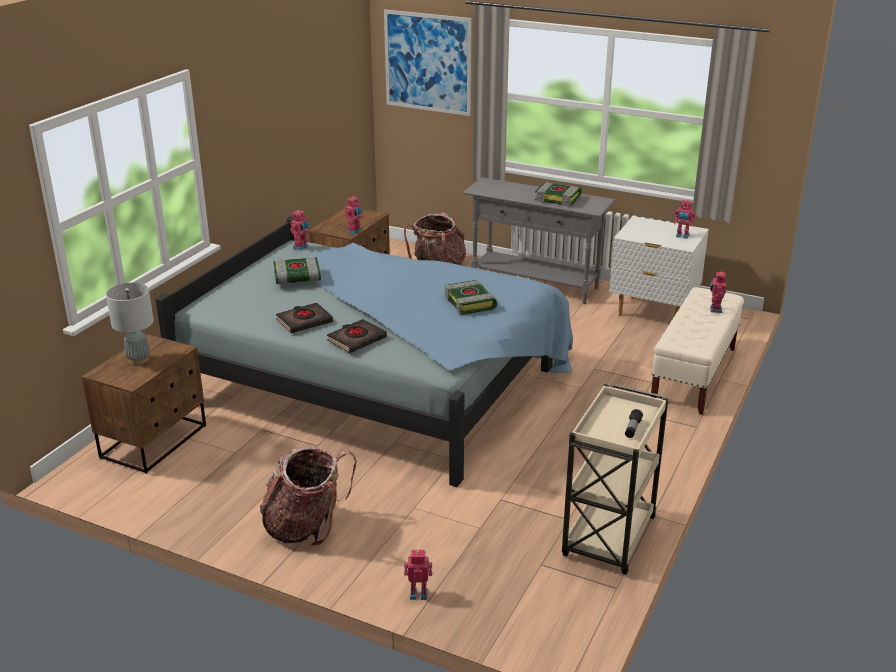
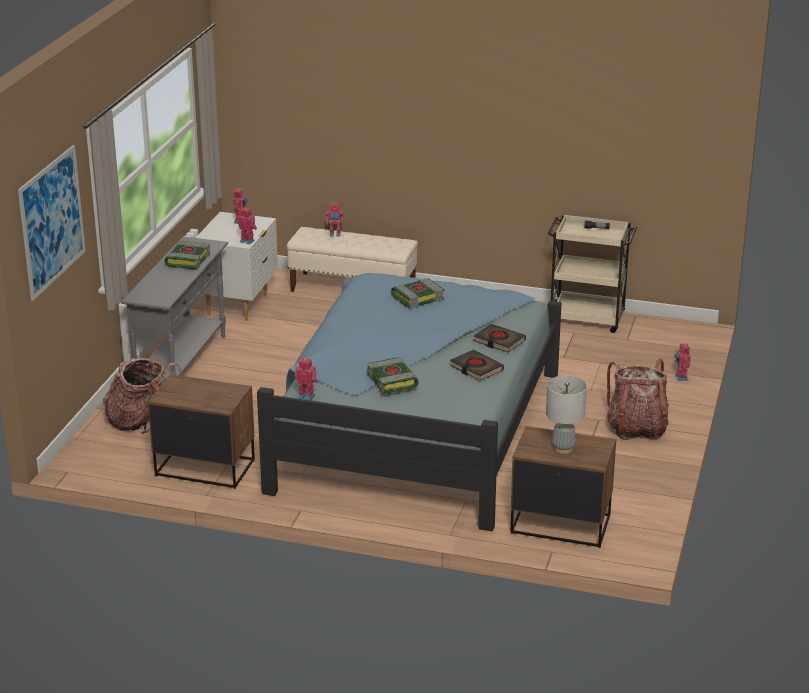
camera: 100 degrees left, 0 degrees up
(355, 231) = (230, 386): toy robot -> toy robot (247, 241)

